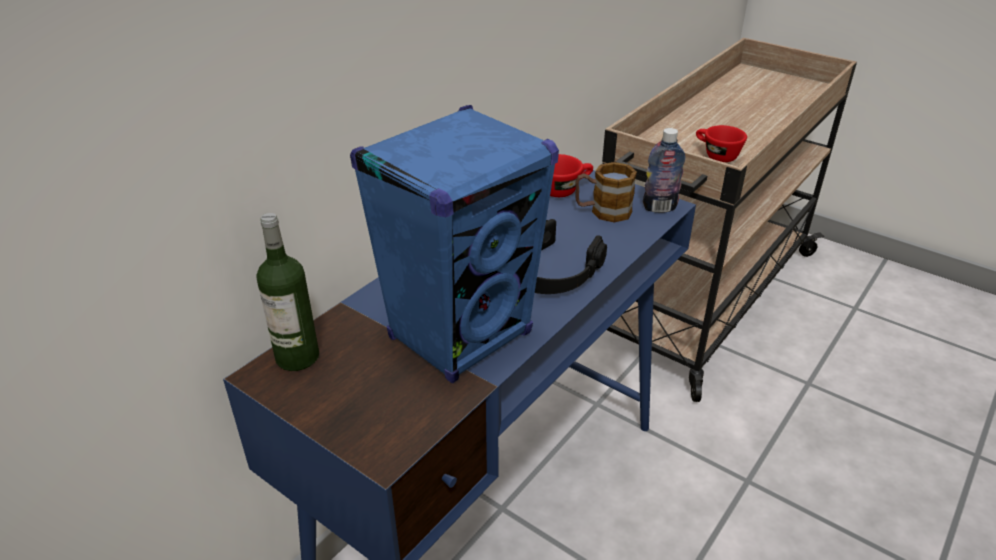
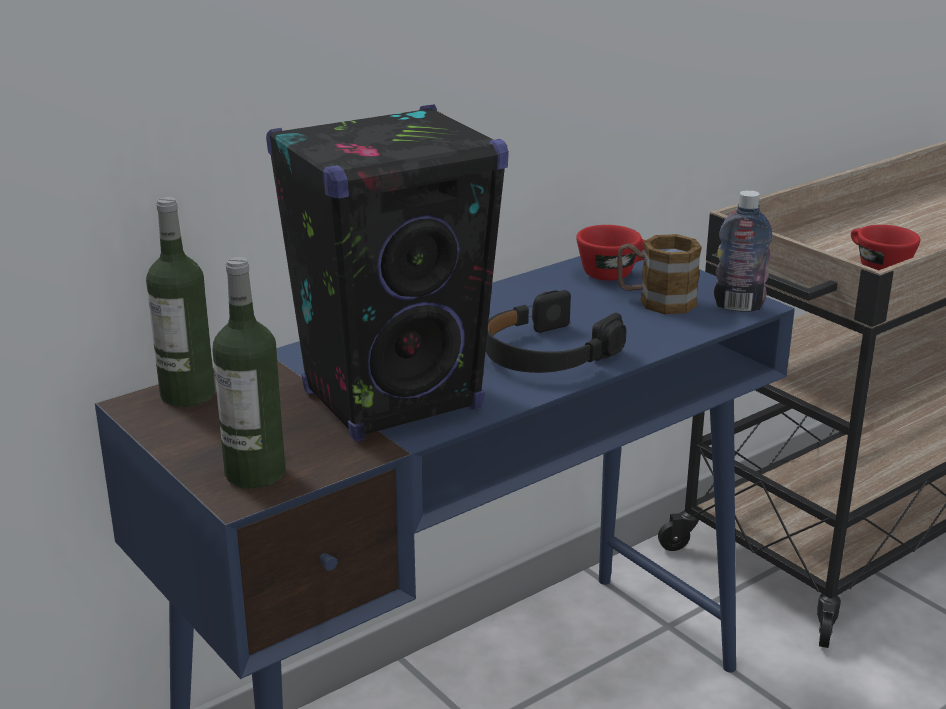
camera: 15 degrees right, 10 degrees down
(387, 430) = (255, 473): none -> bottle
(461, 335) = (393, 400): blue speaker -> black speaker

